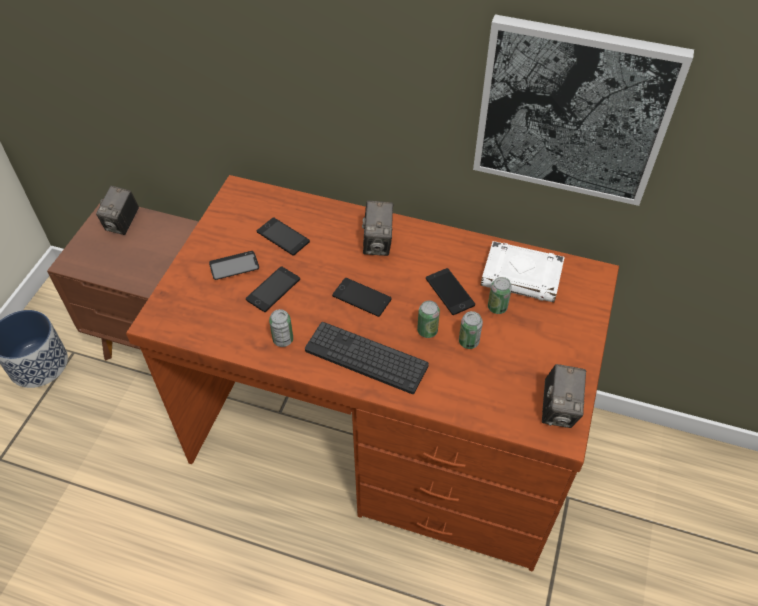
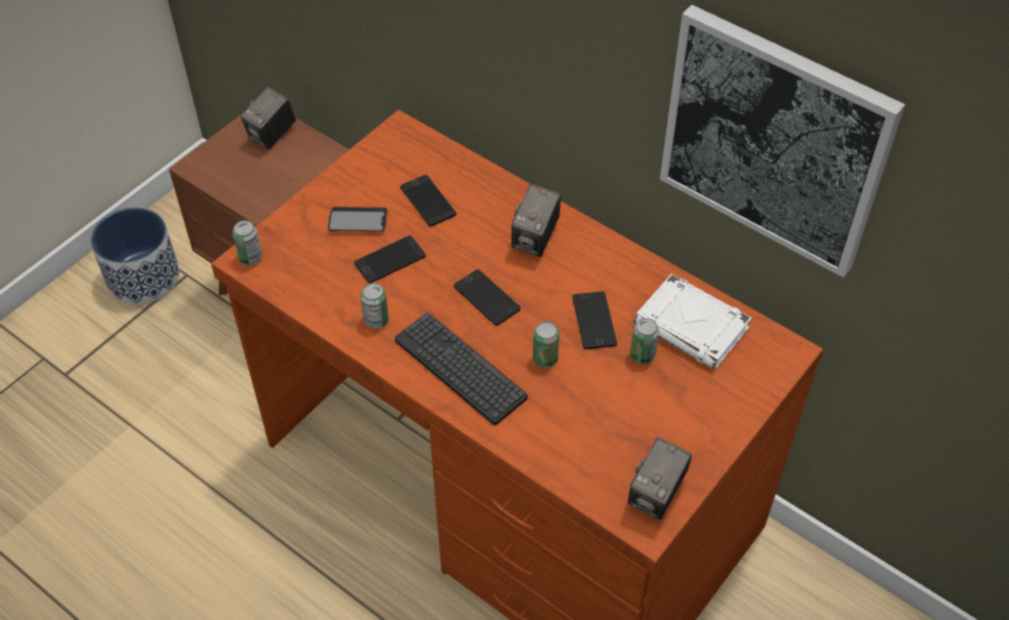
camera: 20 degrees right, 0 degrees up
(468, 341) = (588, 385): can -> can (250, 258)

